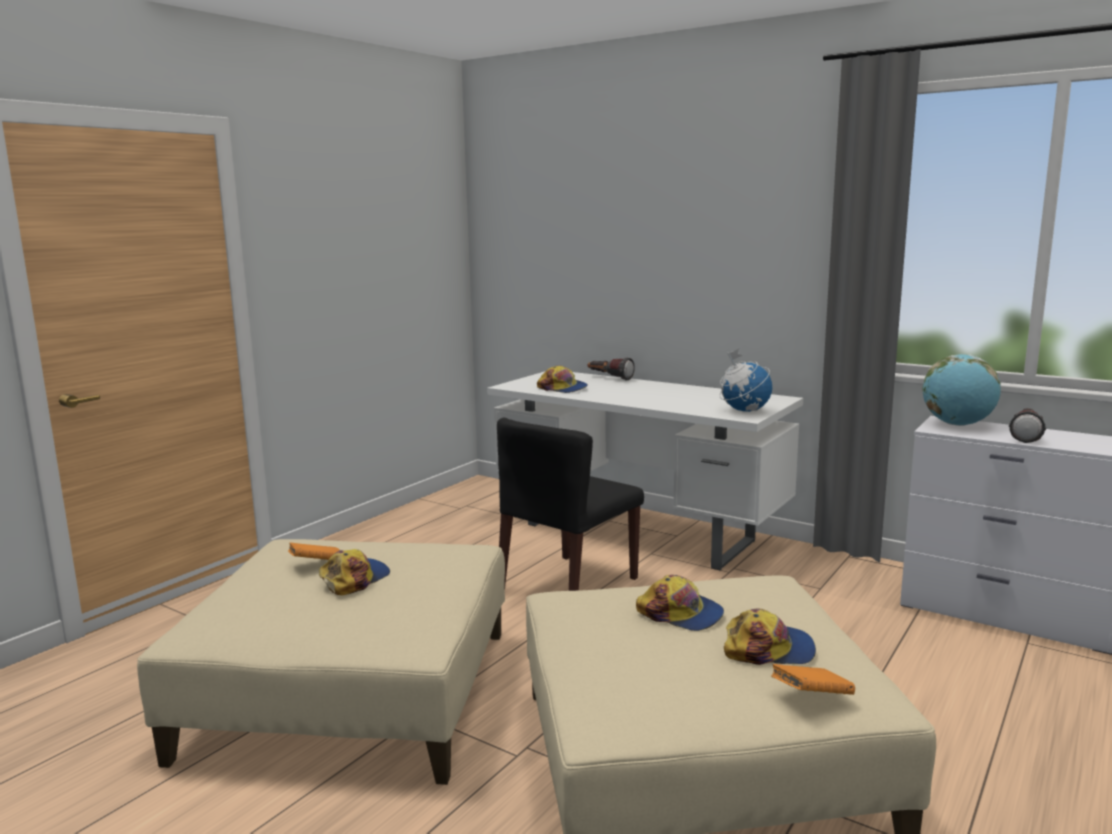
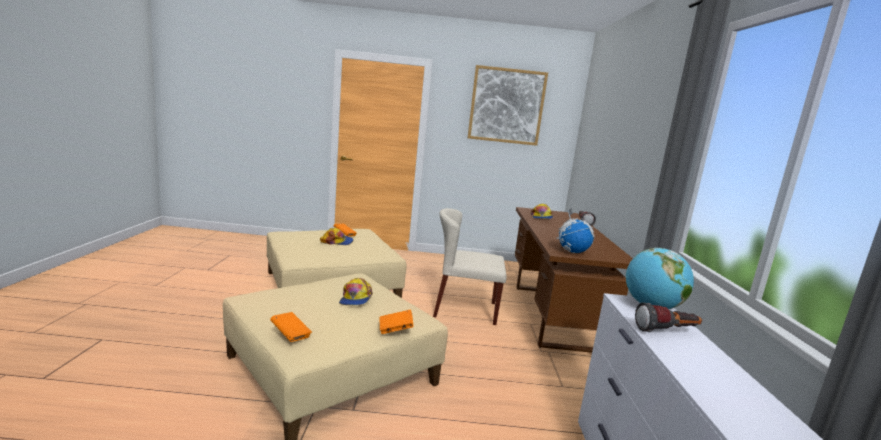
camera: 55 degrees right, 0 degrees up
(371, 205) = (506, 106): none -> picture
(568, 585) = (464, 309): black chair -> beige chair
(639, 532) = (552, 316): white desk -> brown desk
(768, 649) = (332, 321): cap -> none
(810, 607) = (395, 329): none -> orange book

